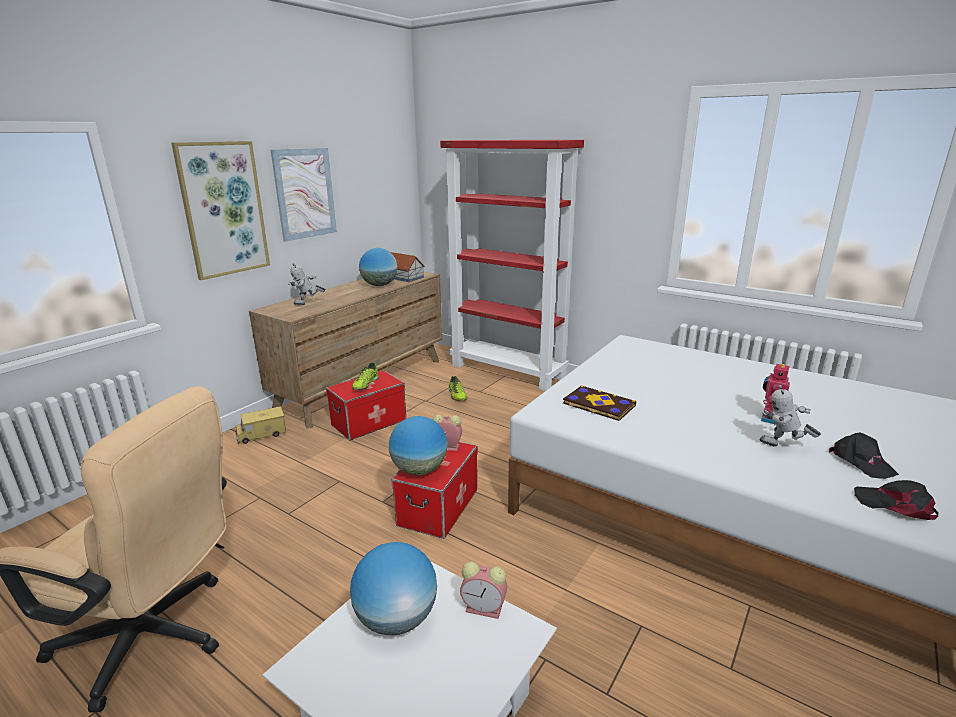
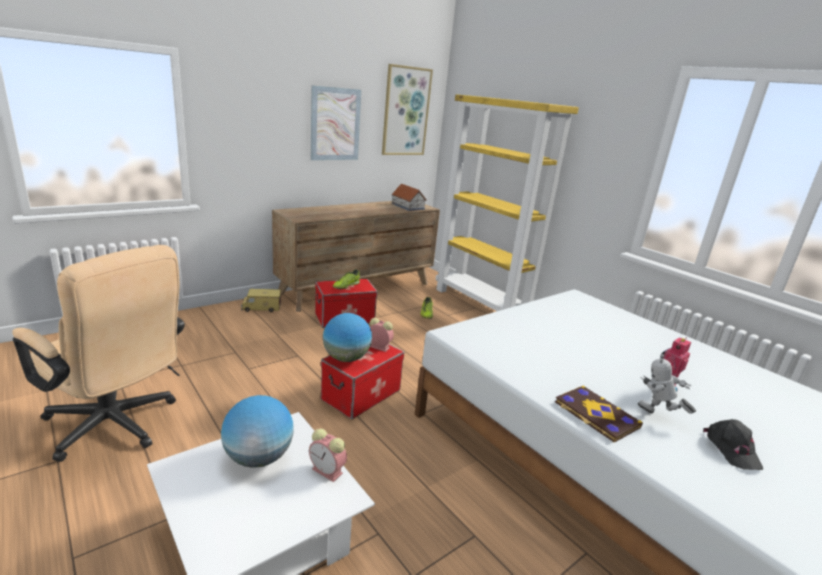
camera: 15 degrees right, 0 degrees up
(223, 209) = (265, 127): picture -> picture (405, 111)
(308, 304) = (318, 213): toy robot -> none
(379, 285) = (383, 209): globe -> none
(508, 371) = (481, 304): red bookcase -> yellow bookcase
(598, 405) = (508, 340): book -> book (595, 415)
(895, 505) = (736, 495): black cap -> none

